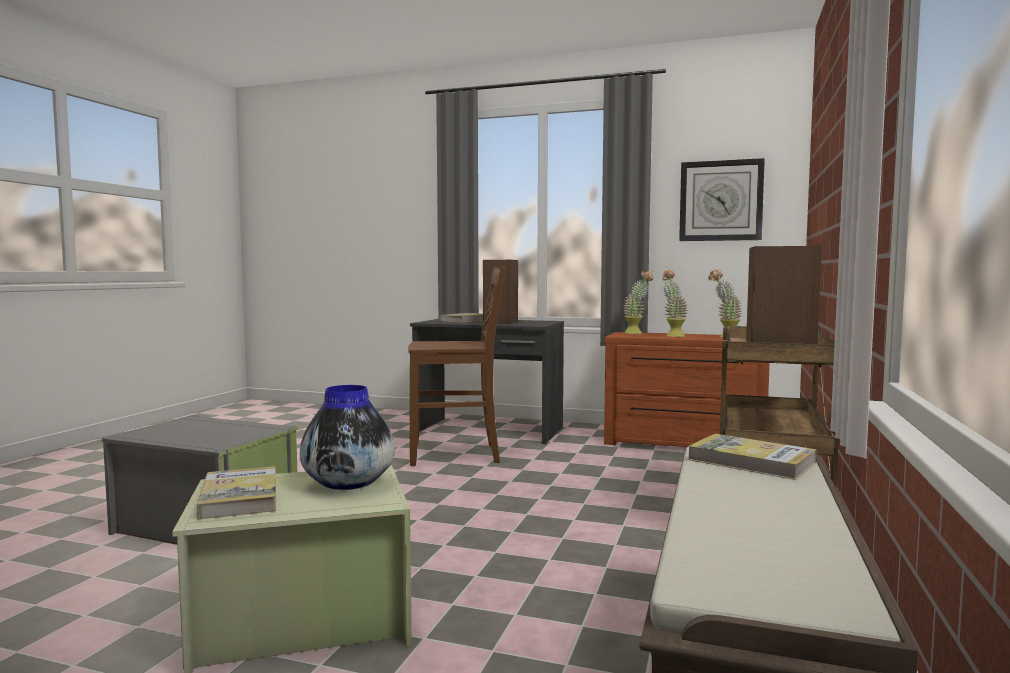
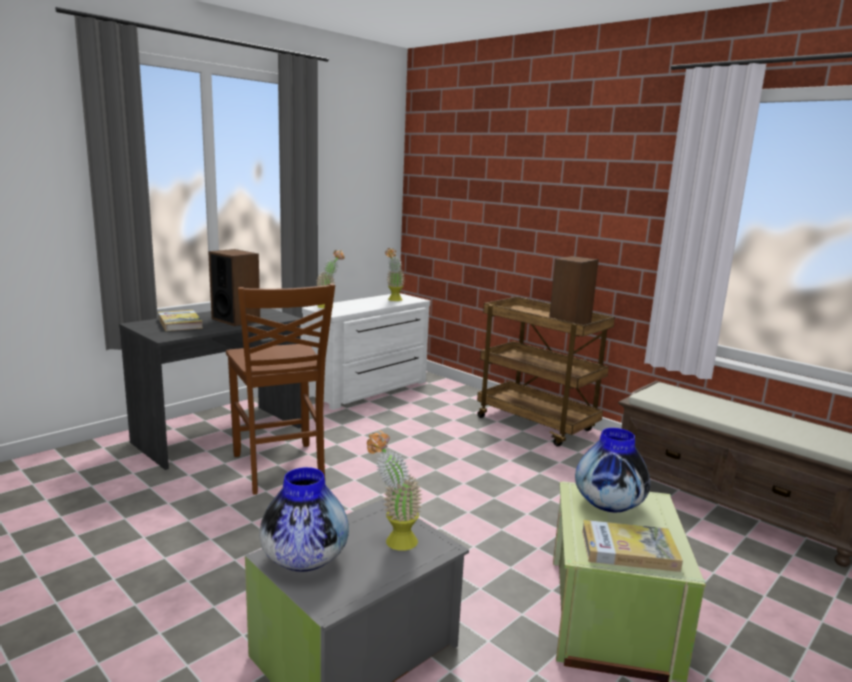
camera: 65 degrees left, 10 degrees up
(188, 424) = (305, 559): none -> vase
(456, 455) = (279, 469): brown chair -> brown chair turned 135 degrees clockwise
(672, 335) = (362, 305): potted plant -> potted plant (393, 541)
(683, 444) = (369, 389): brown dresser -> white dresser
(721, 201) = (356, 183): wall clock -> none
(751, 461) = (670, 395): book -> none

